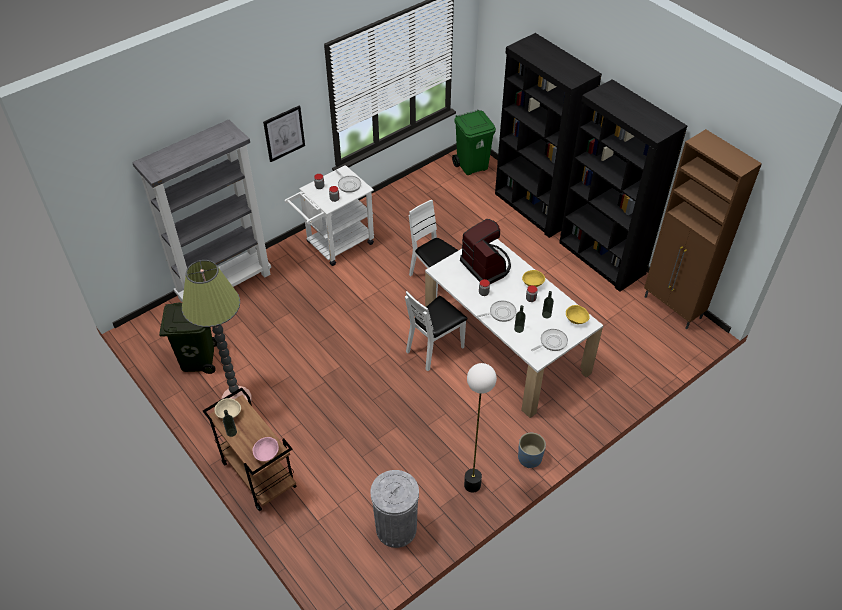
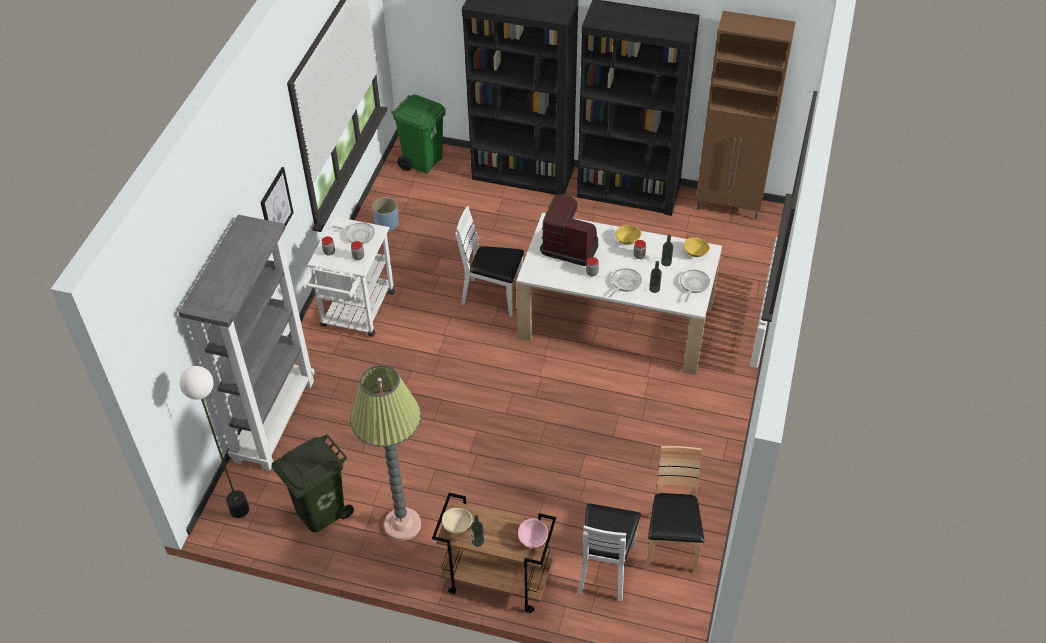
camera: 35 degrees left, 0 degrees up
(396, 528) = (671, 544): grey trash can -> brown chair
(435, 348) = (553, 361): white chair -> white chair (605, 568)
(472, 484) = (700, 464): floor lamp -> floor lamp (239, 509)
(529, 458) = (727, 410): blue planter -> blue planter (387, 224)

